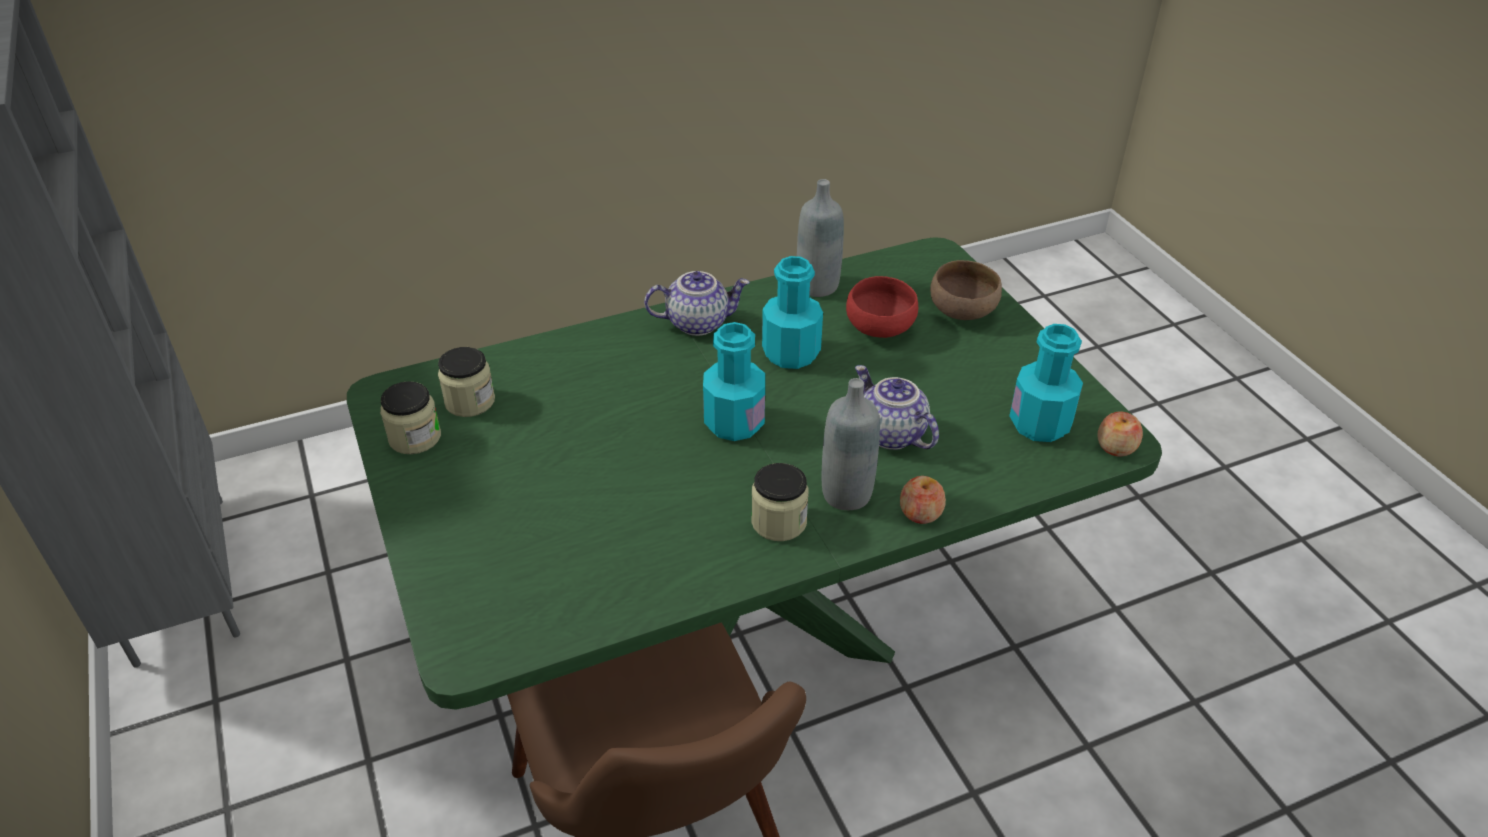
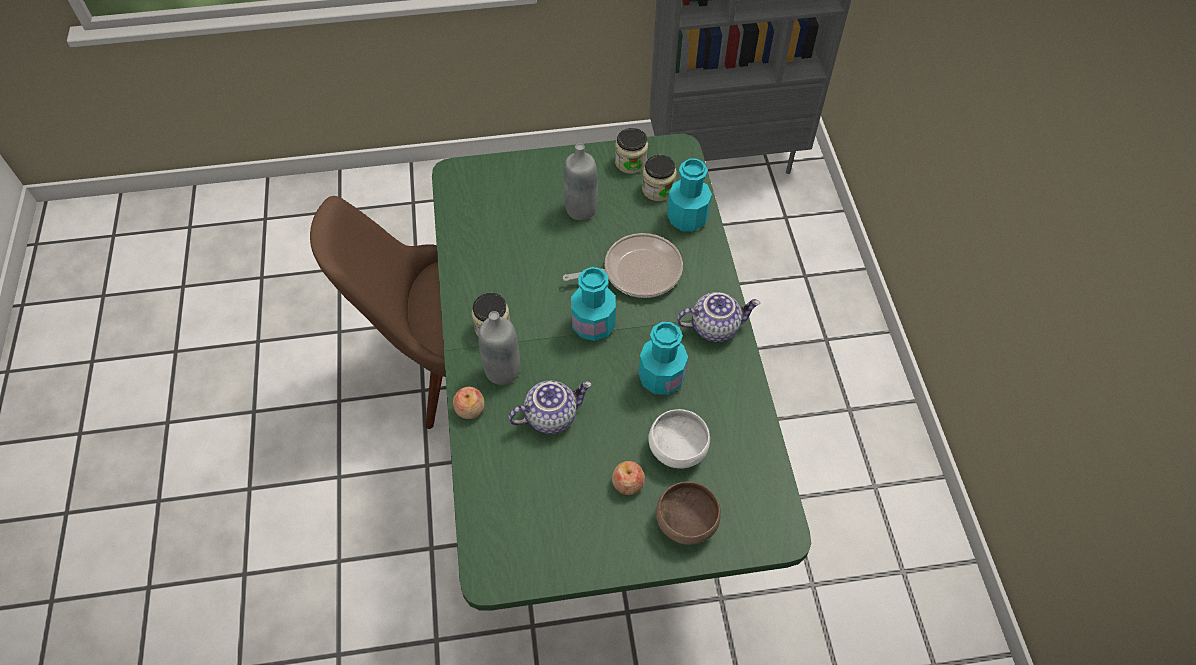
camera: 105 degrees right, 15 degrees up
(630, 398) = (637, 271): none -> frying pan
(698, 322) = (715, 326): teapot -> teapot turned 105 degrees counterclockwise
(817, 286) = (747, 420): grey bottle -> grey bottle (581, 209)
(881, 329) = (676, 450): red bowl -> white bowl
(1039, 424) = (528, 523): turquoise bottle -> turquoise bottle (687, 218)
(1116, 447) = (485, 568): apple -> apple (628, 483)

